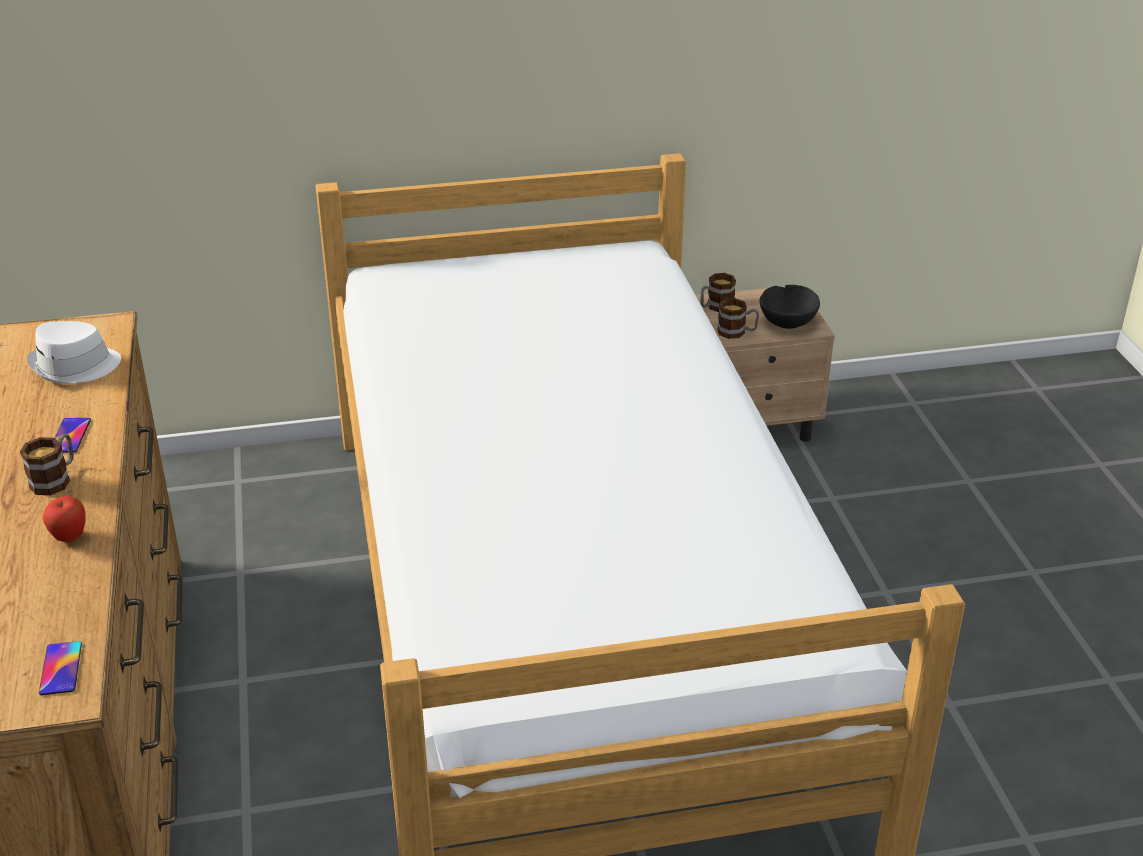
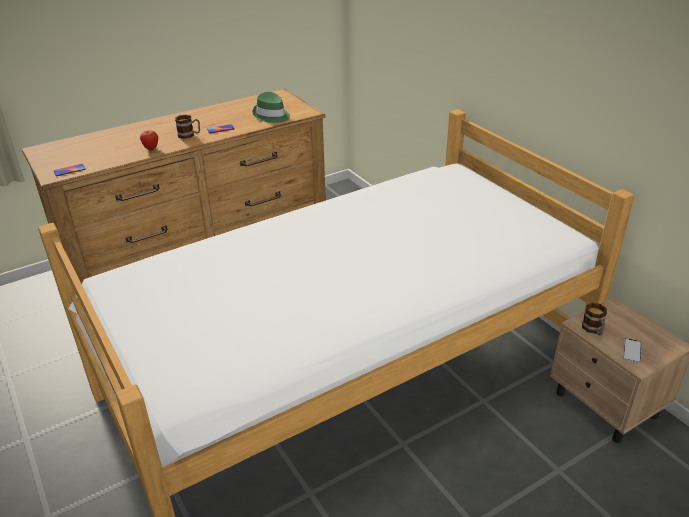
camera: 70 degrees right, 0 degrees up
(75, 366) = (271, 115): white hat -> green hat
(715, 307) = (616, 313): mug -> none
(787, 323) = (632, 351): black bowl -> phone

